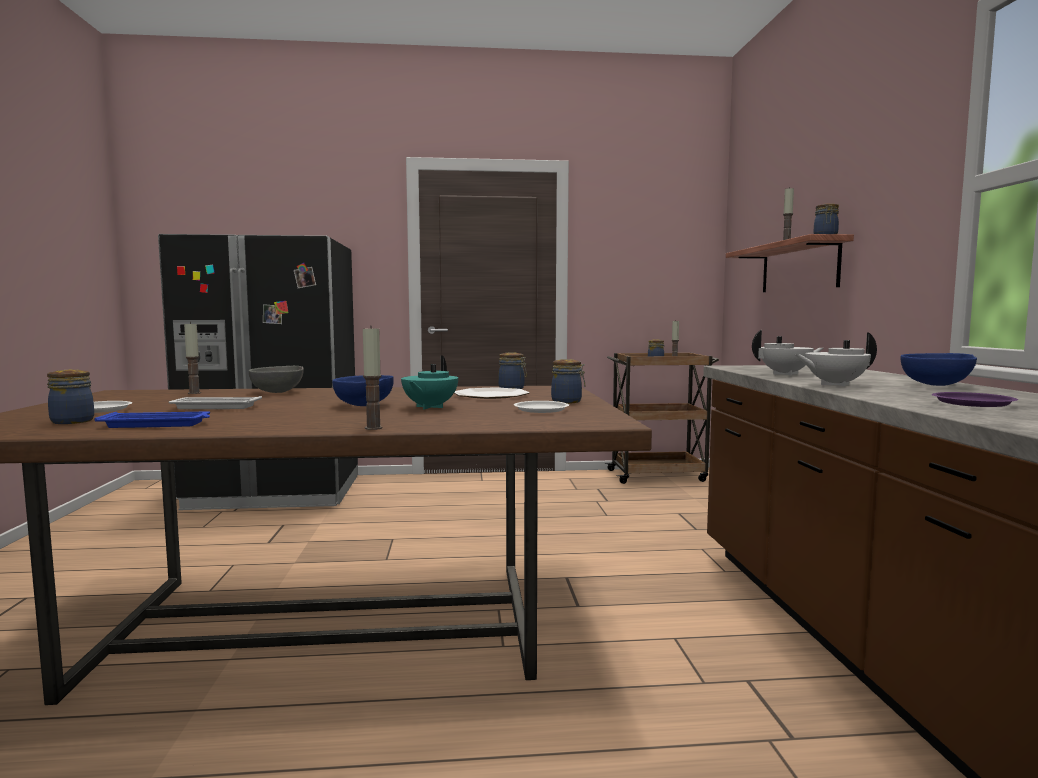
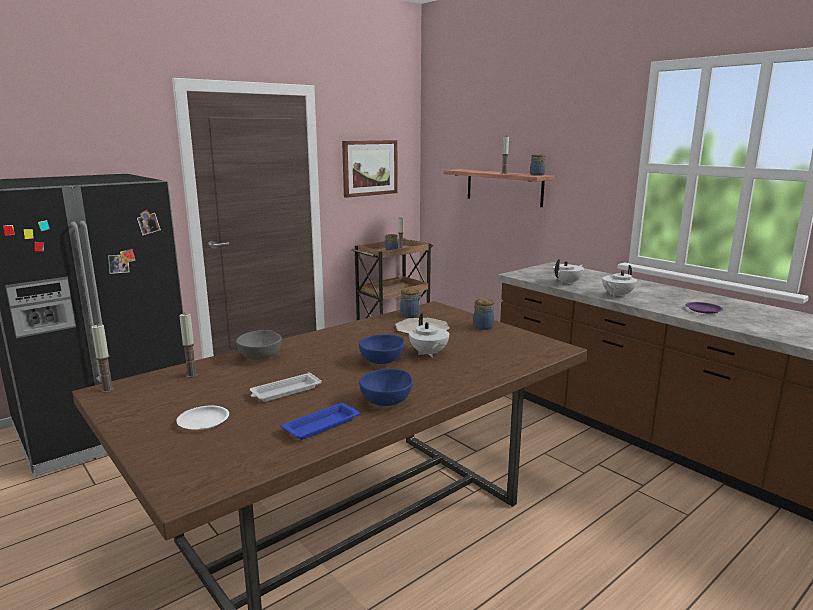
camera: 35 degrees left, 10 degrees up
(74, 421) = (242, 441): jar -> none
(373, 428) = (466, 387): candle -> candle (107, 390)
(429, 407) = (428, 354): turquoise teapot -> white teapot
(541, 410) = (495, 341): white plate -> none
(642, 259) = (369, 168): none -> picture
(938, 385) = (652, 288): blue bowl -> blue bowl (387, 402)

